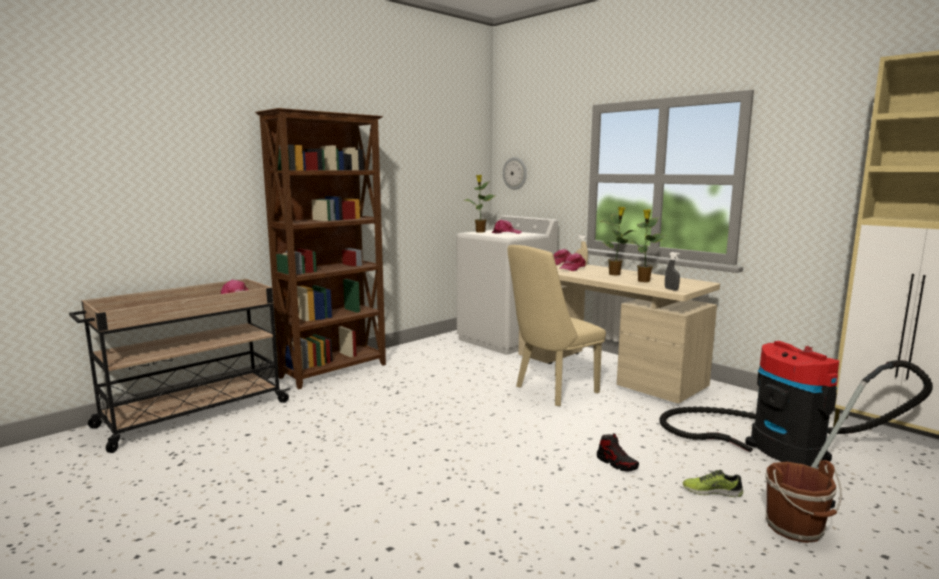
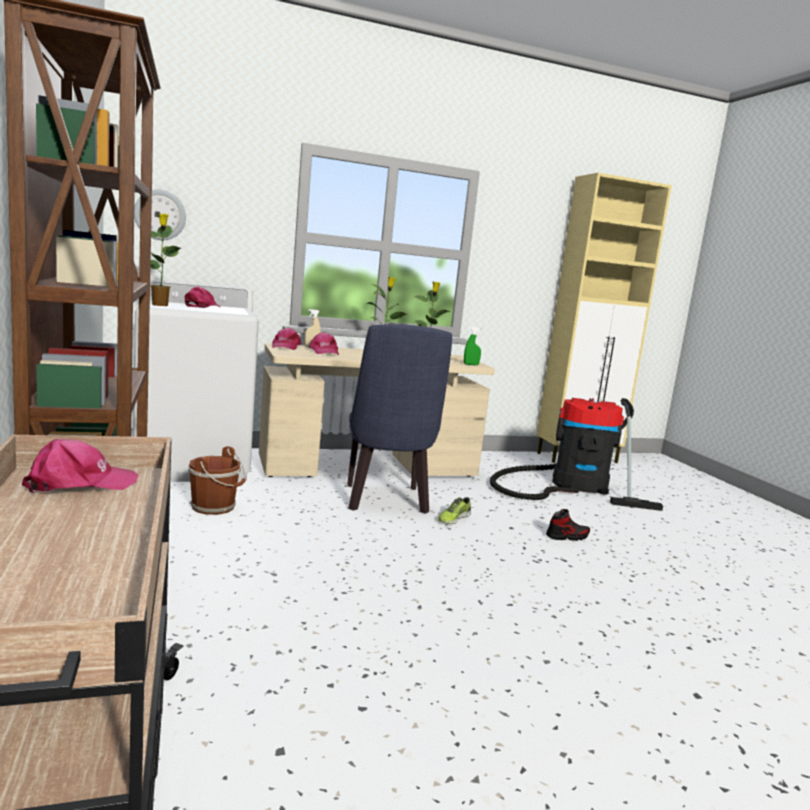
camera: 65 degrees left, 0 degrees up
(551, 391) = (386, 502): beige chair -> blue chair
(671, 289) = (471, 364): grey spray bottle -> green spray bottle
(711, 491) = (627, 527): shoe -> shoe (453, 518)
(796, 528) = (683, 527): brown bucket -> brown bucket (215, 507)

